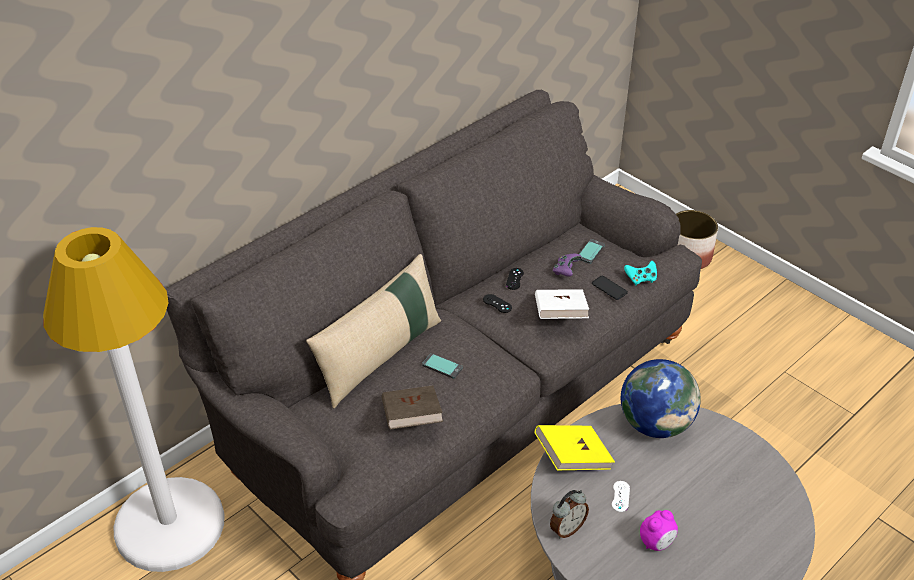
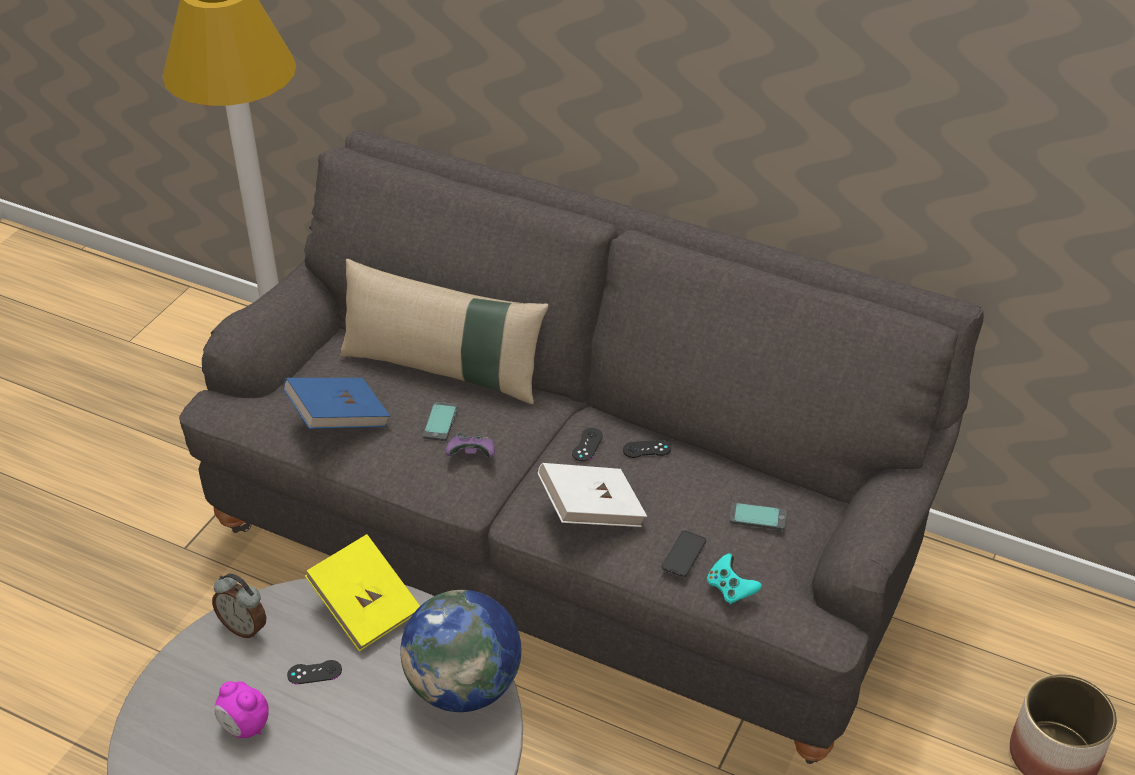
camera: 70 degrees right, 0 degrees up
(411, 419) = (338, 419): brown book -> blue book
(565, 271) = (693, 497): purple game controller -> purple game controller (472, 455)
(620, 496) = (314, 672): white game controller -> black game controller

